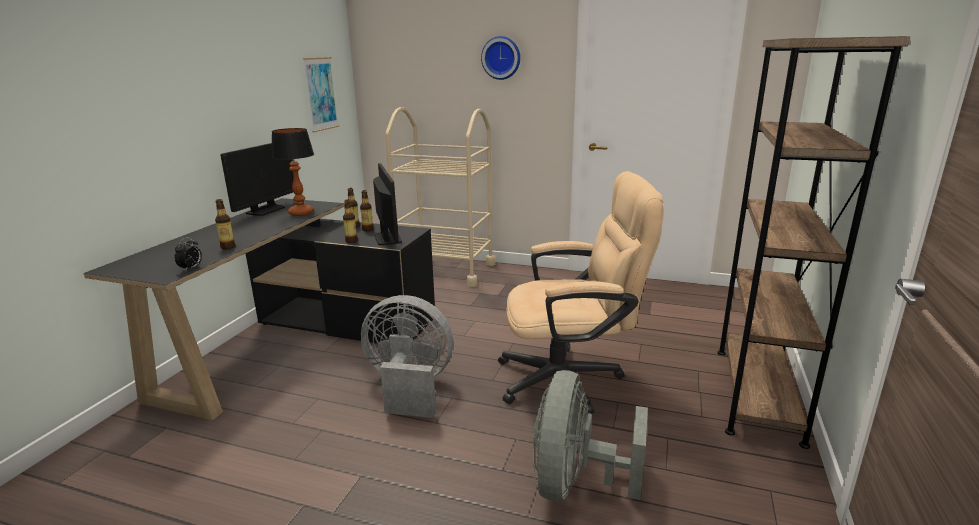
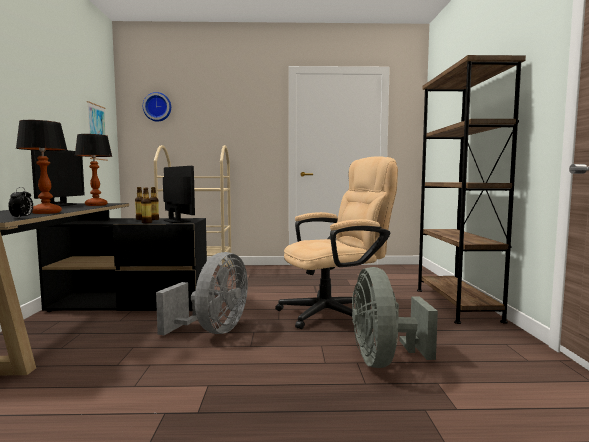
camera: 20 degrees left, 15 degrees down
(228, 247) = (47, 212): bottle -> table lamp
(409, 387) = (213, 331): grey fan -> grey fan turned 120 degrees clockwise
(501, 58) = (236, 115): wall clock -> wall clock (157, 107)

